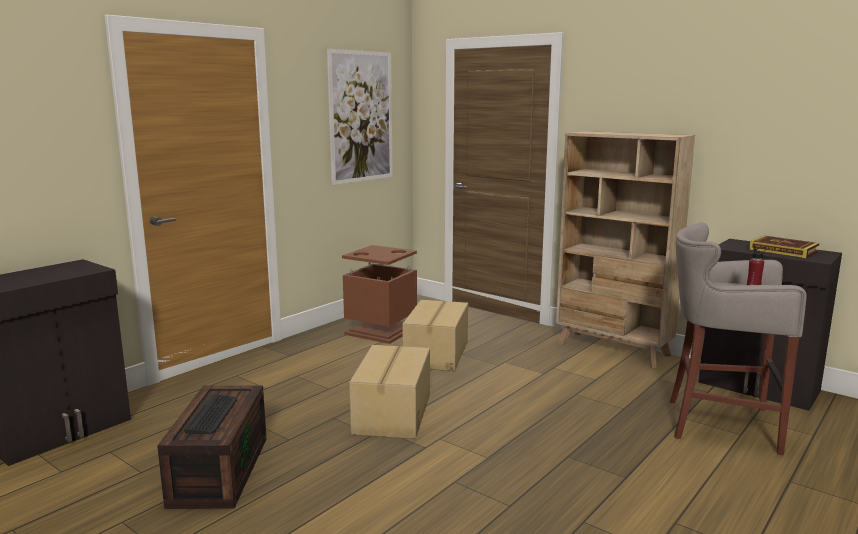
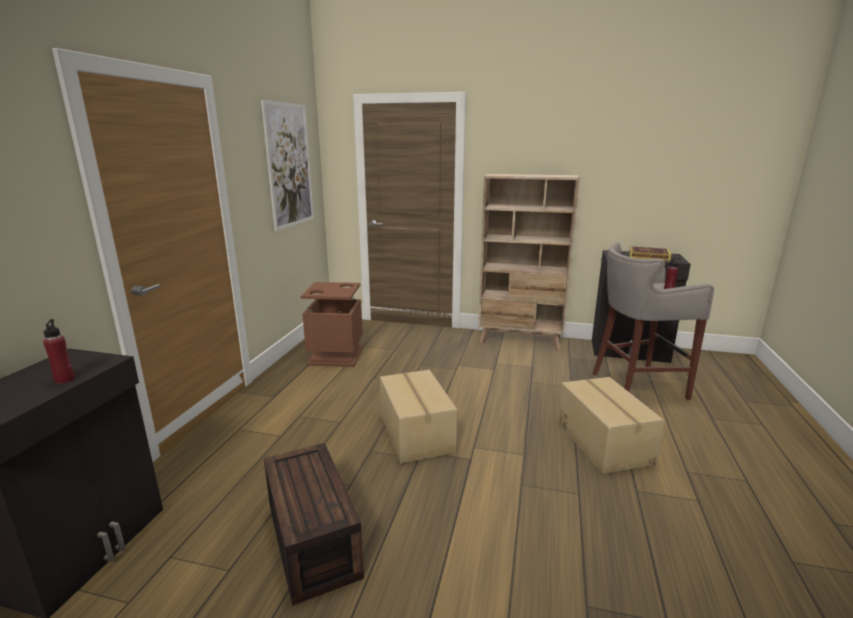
camera: 25 degrees left, 5 degrees up
(56, 276) = (65, 379): none -> red bottle
(212, 415) = (308, 491): keyboard -> none
(437, 354) = (401, 368): cardboard box -> cardboard box (604, 442)

